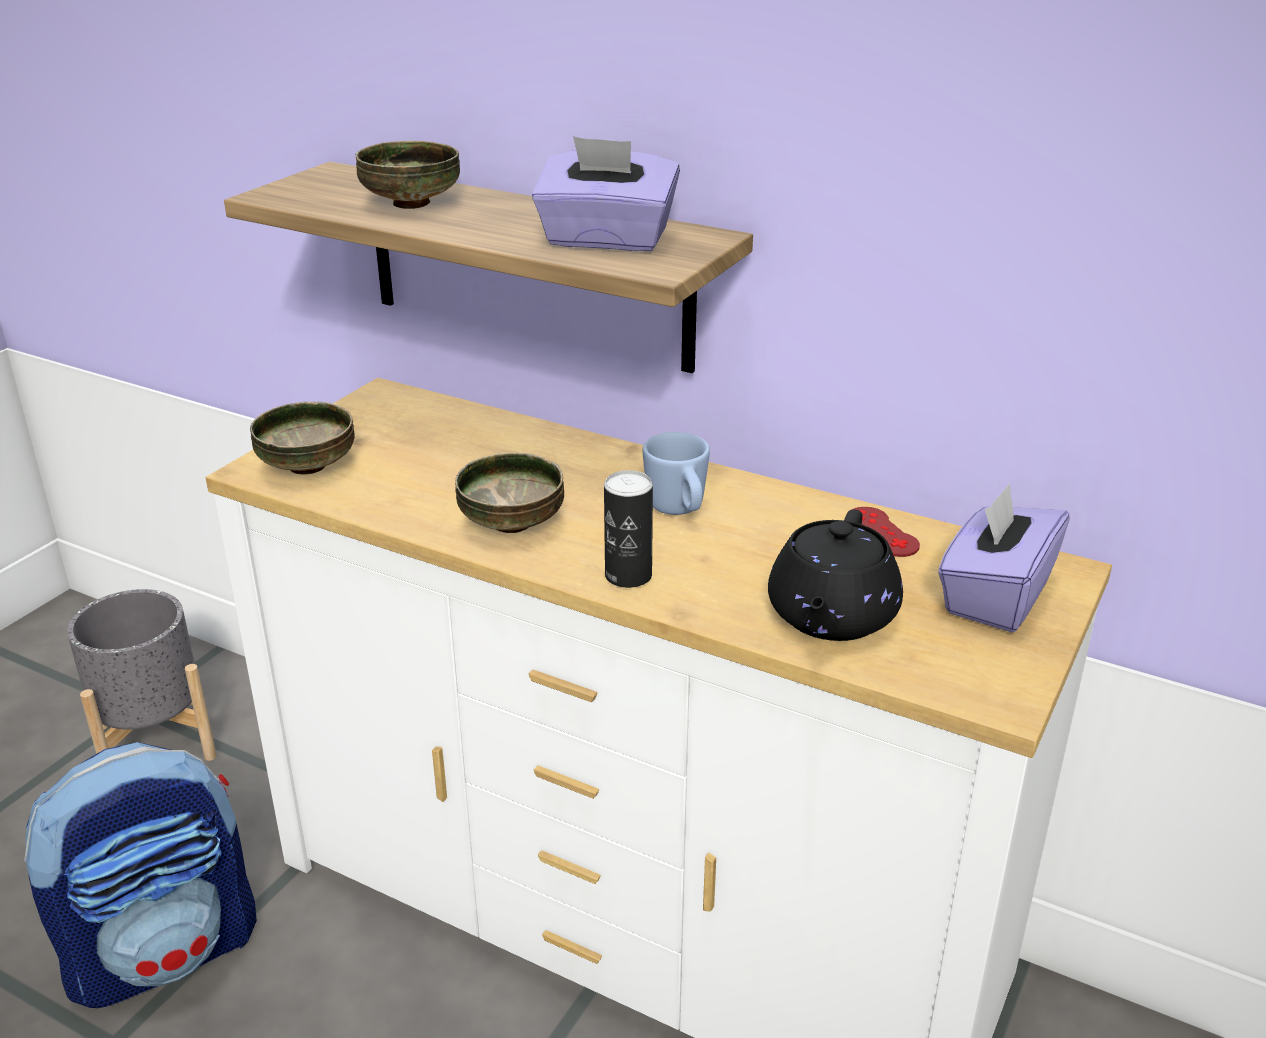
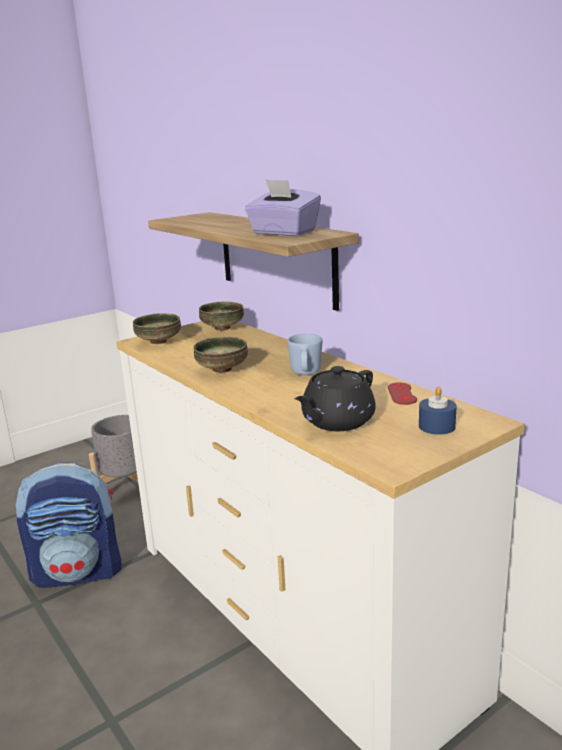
camera: 25 degrees right, 10 degrees down
(410, 204) = (218, 222): bowl -> bowl (222, 328)
(628, 576) = (254, 394): can -> none
(995, 596) = (436, 426): purple tissue box -> blue candle

